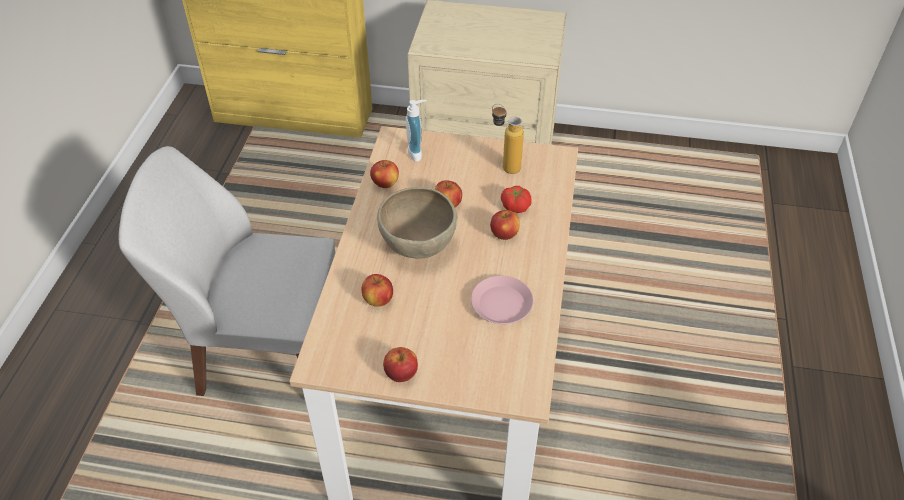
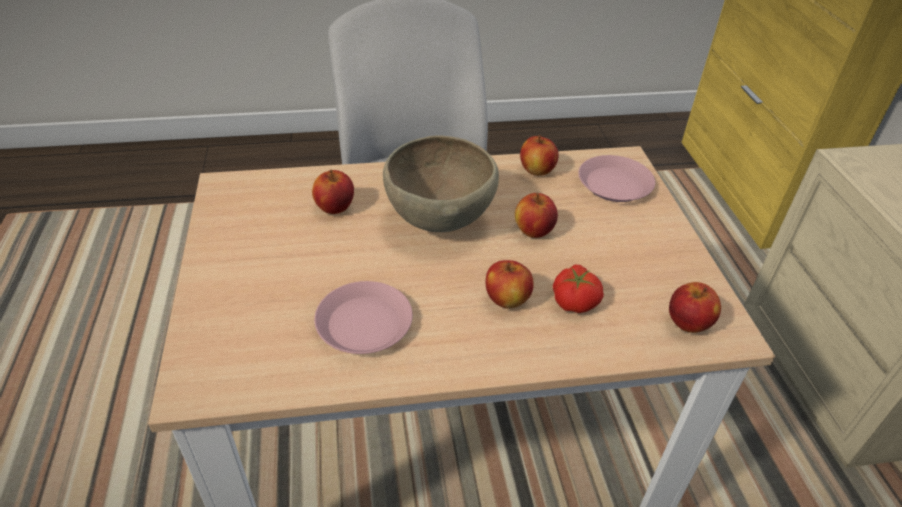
camera: 70 degrees right, 5 degrees down
(401, 374) = (218, 252): apple -> apple (688, 323)
(418, 153) = (614, 184): soap dispenser -> pink plate
(504, 166) = (654, 272): bottle -> none

